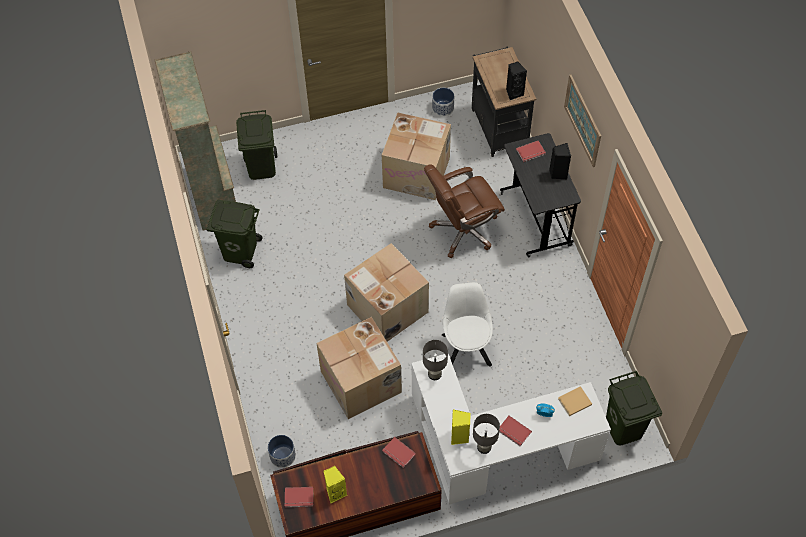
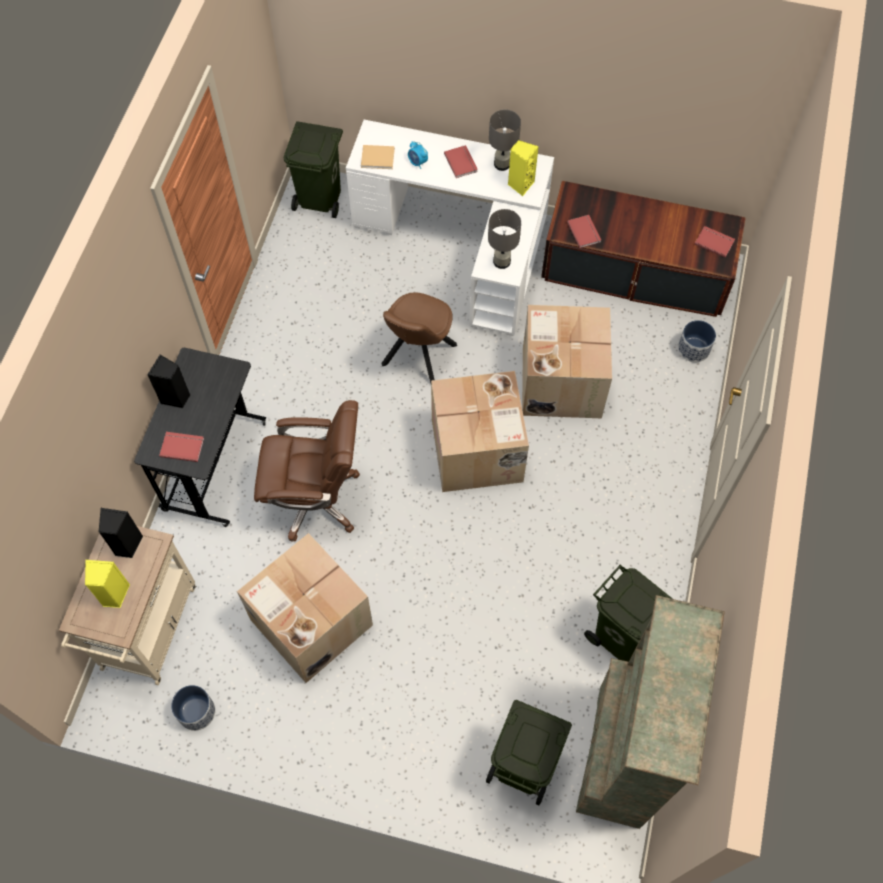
camera: 150 degrees left, 5 degrees up
(335, 492) = (672, 229): yellow speaker -> yellow speaker (114, 594)
(466, 348) = (418, 356): white chair -> brown chair
(498, 127) = (148, 630): black cart -> beige cart
(583, 120) = (127, 315): picture -> none

